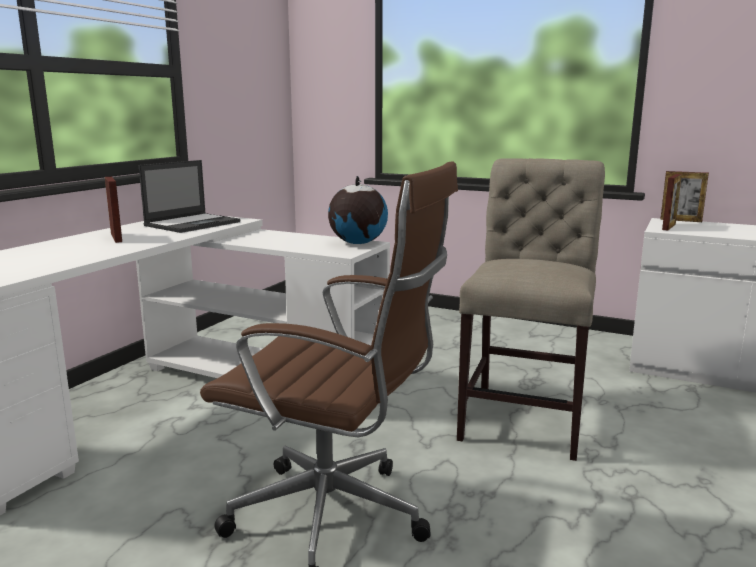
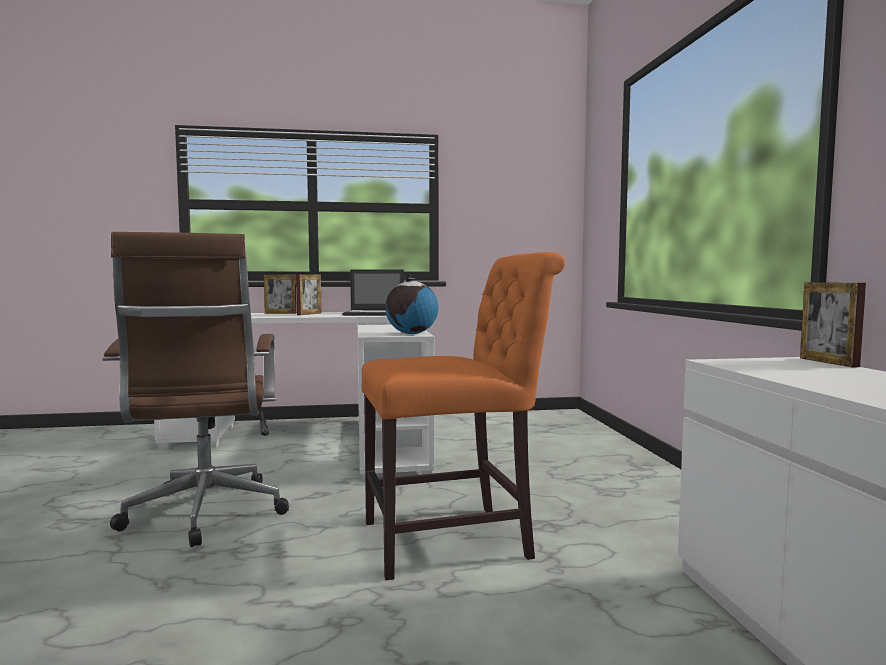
camera: 55 degrees right, 10 degrees down
(526, 416) = (456, 539): beige chair -> orange chair
(669, 227) = (752, 362): picture frame -> picture frame (280, 313)

